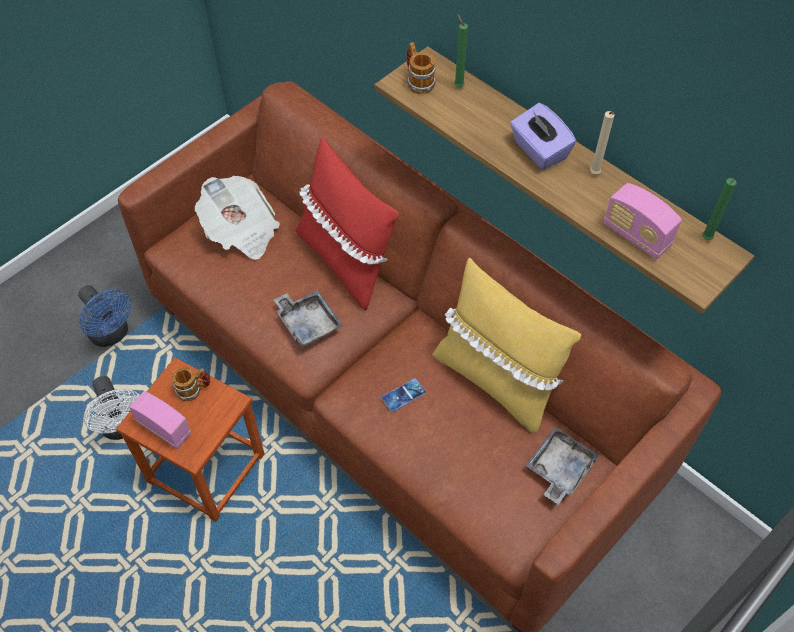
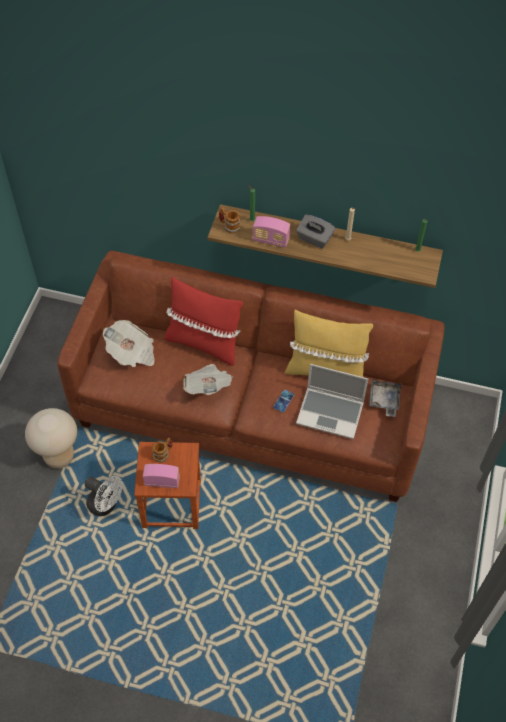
camera: 30 degrees left, 0 degrees up
(112, 334) = (59, 457): blue fan -> beige stool
(308, 323) = (207, 386): grey tray -> newspaper
(463, 448) = (331, 413): none -> laptop
(539, 150) = (314, 239): purple tissue box -> grey tissue box
(636, 236) = (386, 263): radio -> radio (270, 240)

